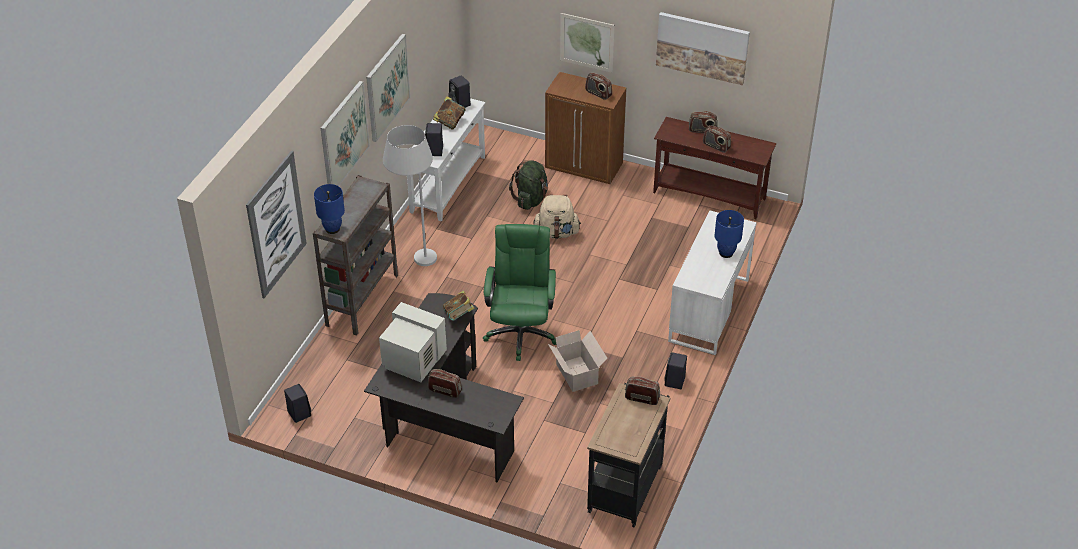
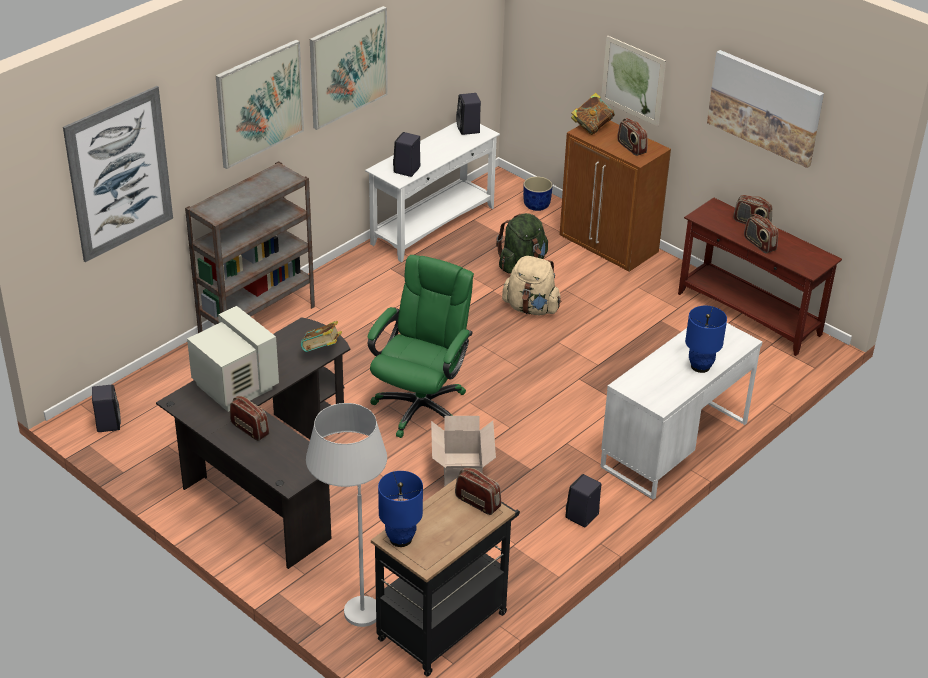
camera: 20 degrees right, 5 degrees down
(332, 229) = (210, 209): blue table lamp -> blue table lamp (400, 539)
(414, 253) = (349, 288): white floor lamp -> white floor lamp (351, 600)
(449, 122) = (444, 144): book -> book (592, 127)
(515, 147) = (537, 205): none -> blue planter

